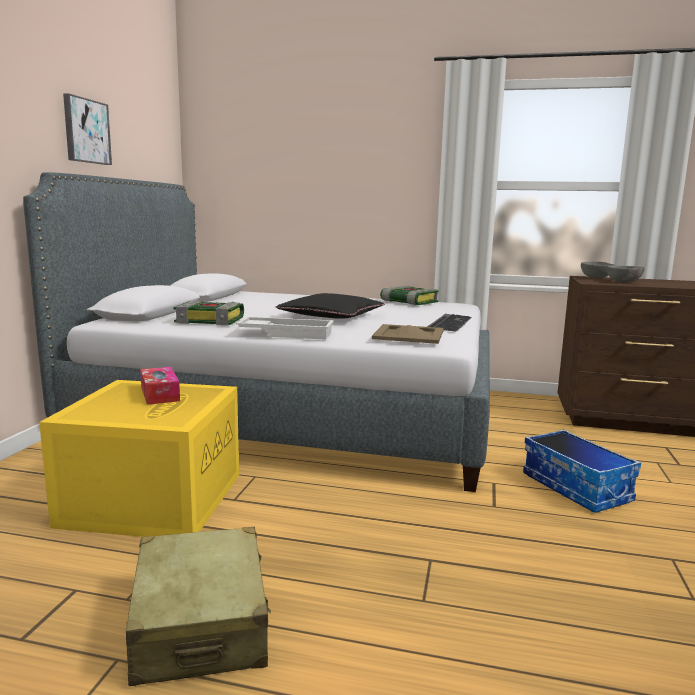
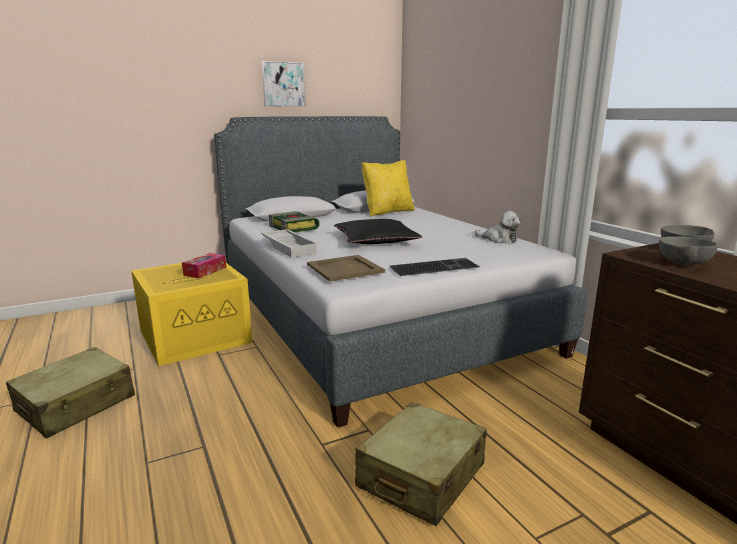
camera: 50 degrees right, 5 degrees up
(238, 297) = (387, 212): none -> yellow pillow
(408, 302) = (499, 240): book -> plush toy
(577, 488) = (421, 476): storage box -> beige suitcase

